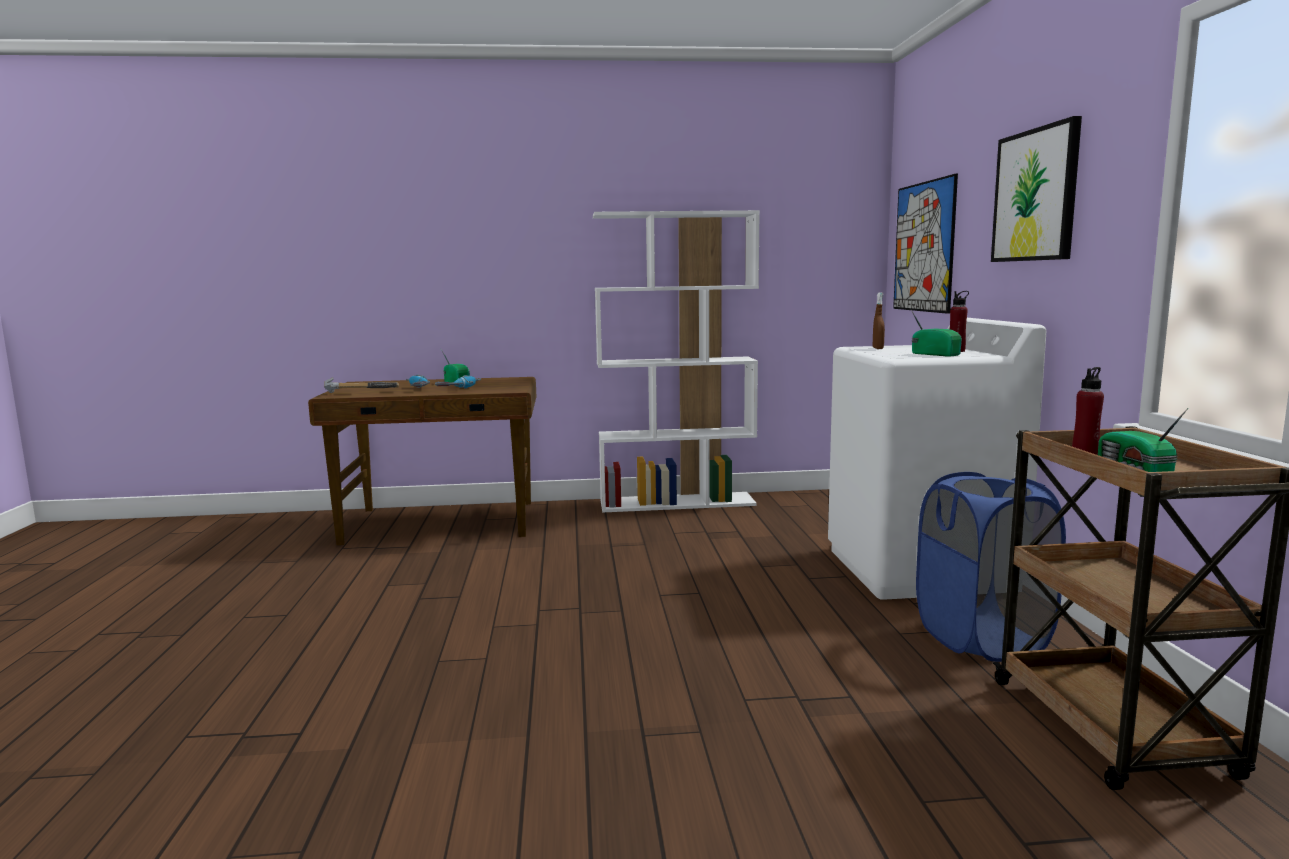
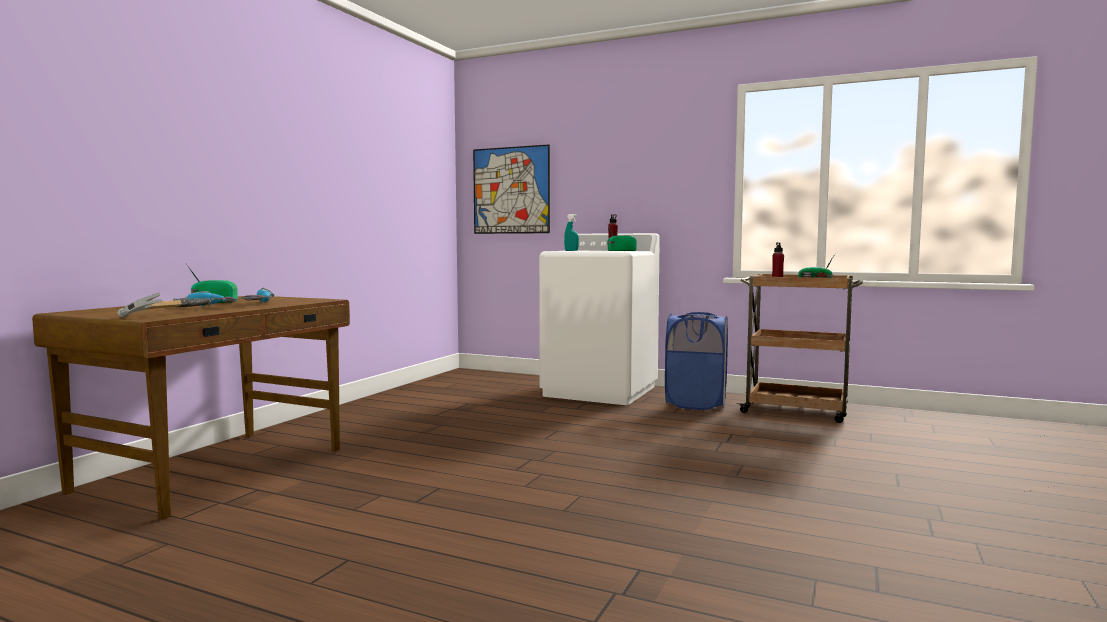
camera: 60 degrees left, 5 degrees down
(677, 502) = (373, 402): white bookcase -> none
(878, 348) = (571, 250): brown spray bottle -> turquoise spray bottle
(1036, 195) = (634, 162): picture -> none

